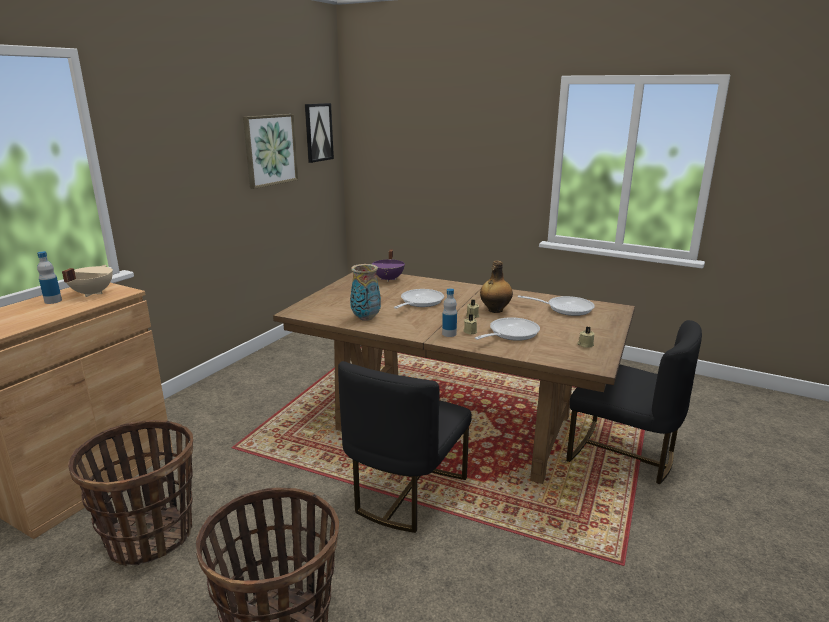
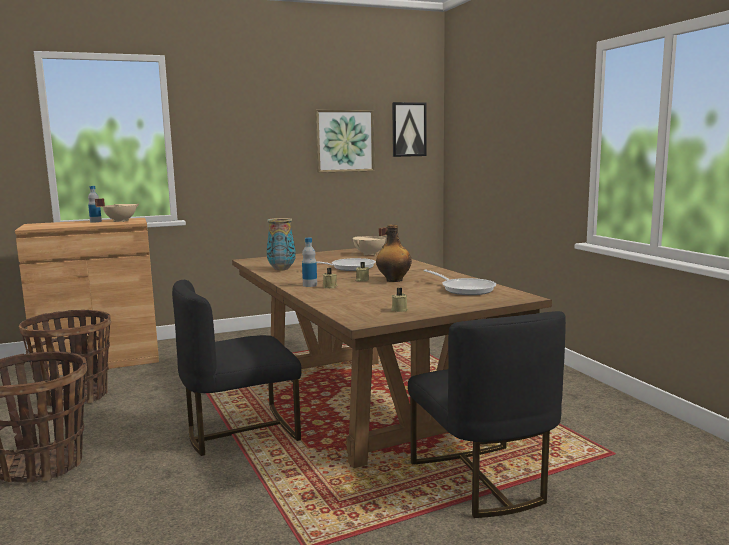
camera: 40 degrees right, 10 degrees down
(389, 279) = (370, 254): purple cooking pot -> beige cooking pot
(510, 333) = (357, 293): frying pan -> none

